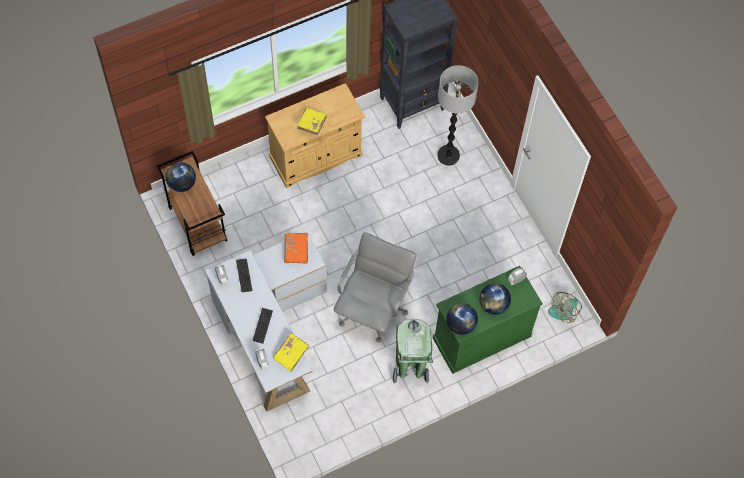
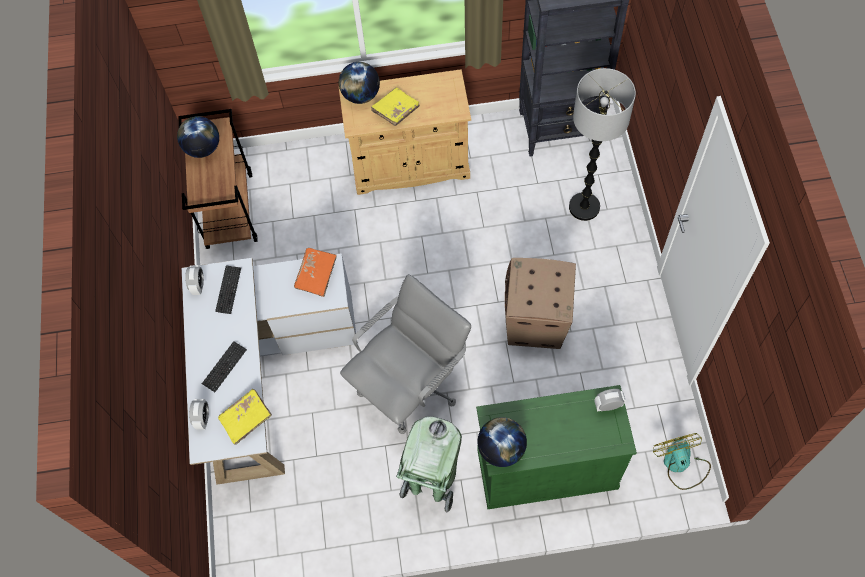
camera: 25 degrees right, 0 degrees up
(442, 245) = (536, 324): none -> cardboard box
(493, 305) = (560, 433): globe -> globe (361, 95)
(565, 309) = (680, 464): fan -> fan turned 90 degrees clockwise

